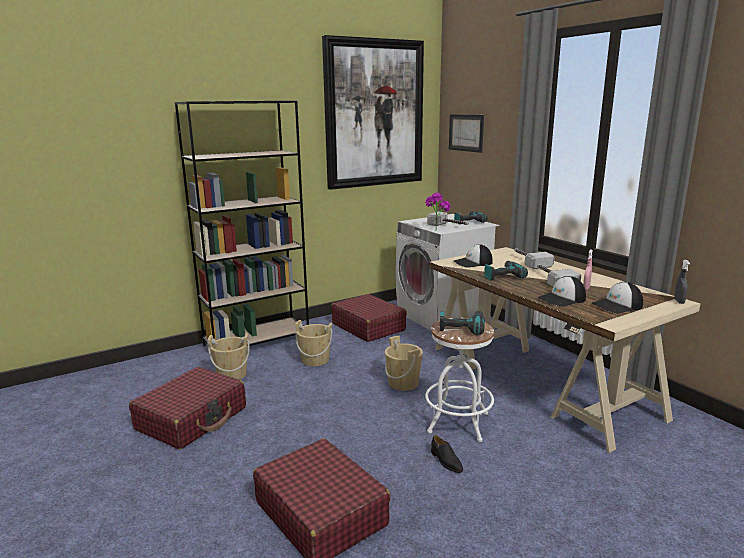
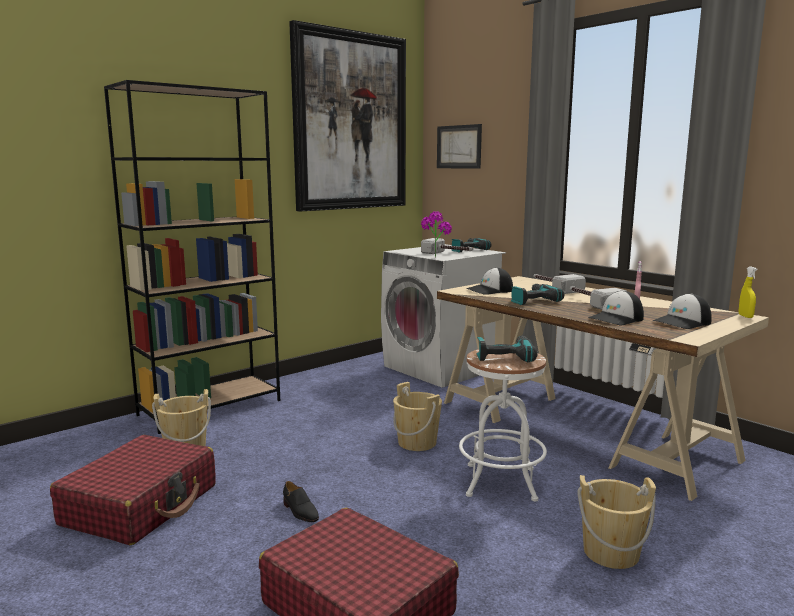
camera: 10 degrees left, 5 degrees down
(315, 360) = (295, 423): beige bucket -> beige bucket (611, 552)
(368, 327) = (352, 383): red suitcase -> none
(446, 461) = (502, 528): black shoe -> black shoe (300, 511)
(679, 301) = (745, 316): grey spray bottle -> yellow spray bottle

